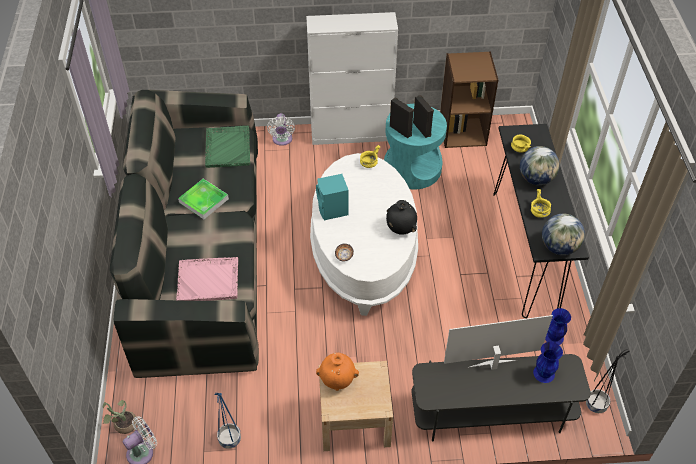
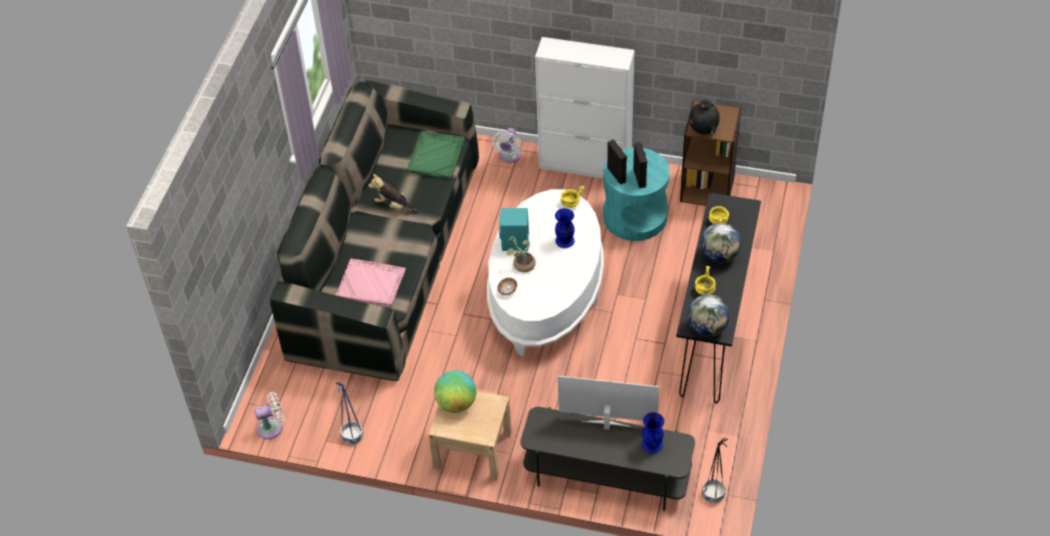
camera: 20 degrees right, 0 degrees up
(123, 425) = (262, 400): potted plant -> potted plant (521, 265)
(204, 201) = (394, 205): tray -> plush toy
(337, 381) = (456, 403): orange vase -> globe
(400, 229) = (573, 276): black vase -> black vase (703, 130)
(553, 337) = (702, 422): blue vase -> blue vase (564, 241)

